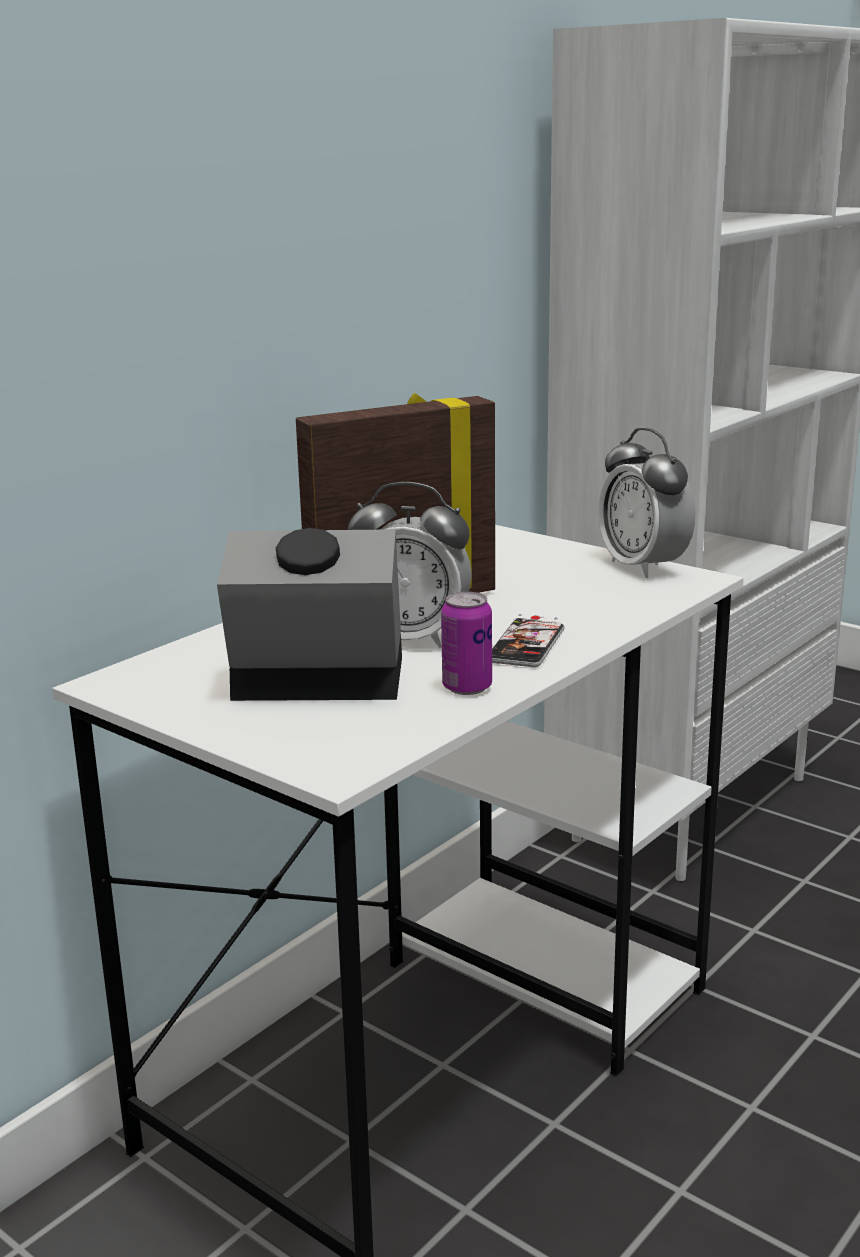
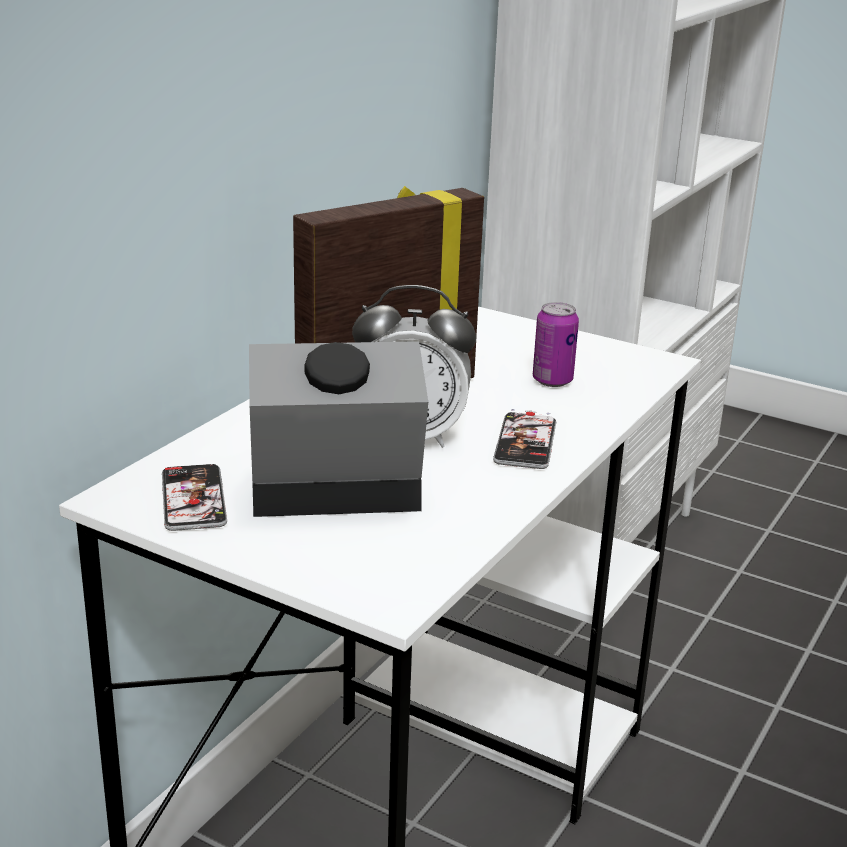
camera: 10 degrees left, 5 degrees up
(178, 685) = (193, 499): none -> phone
(467, 687) = (485, 494): can -> can (552, 380)
(643, 567) = (604, 349): alarm clock -> none

